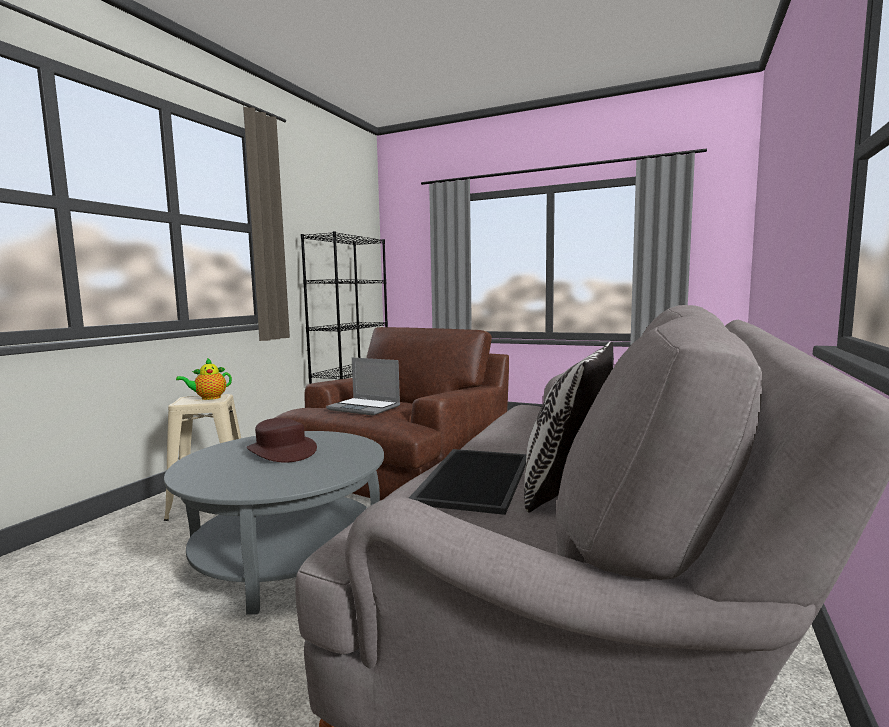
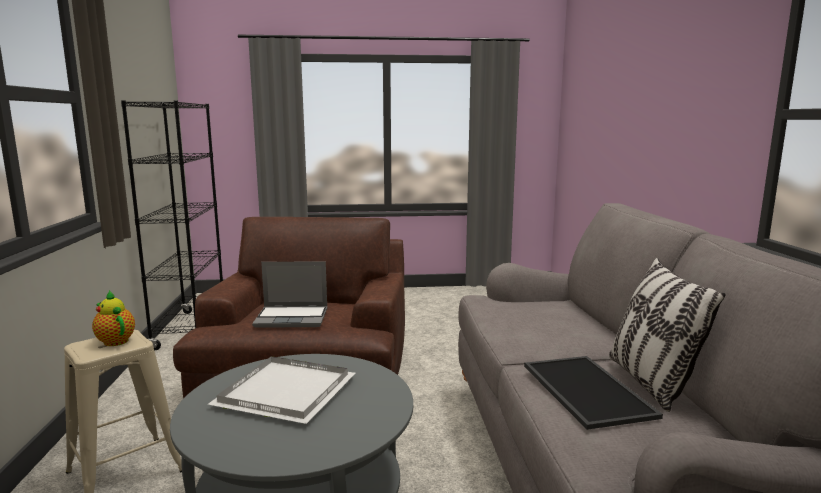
camera: 30 degrees left, 5 degrees up
(208, 398) = (115, 341): teapot -> teapot turned 105 degrees clockwise
(281, 451) = (283, 393): brown hat -> white tray

